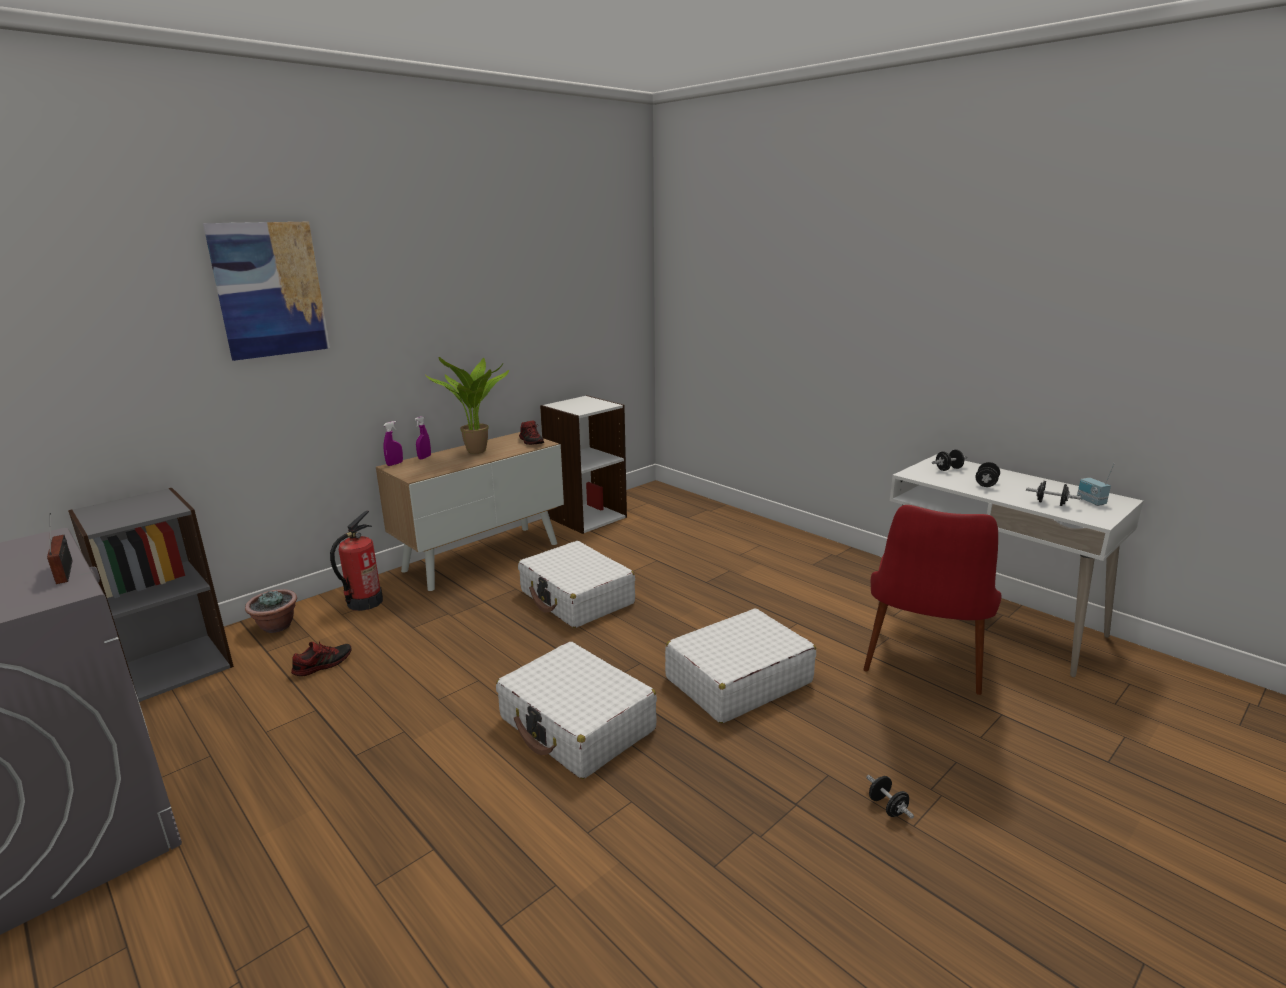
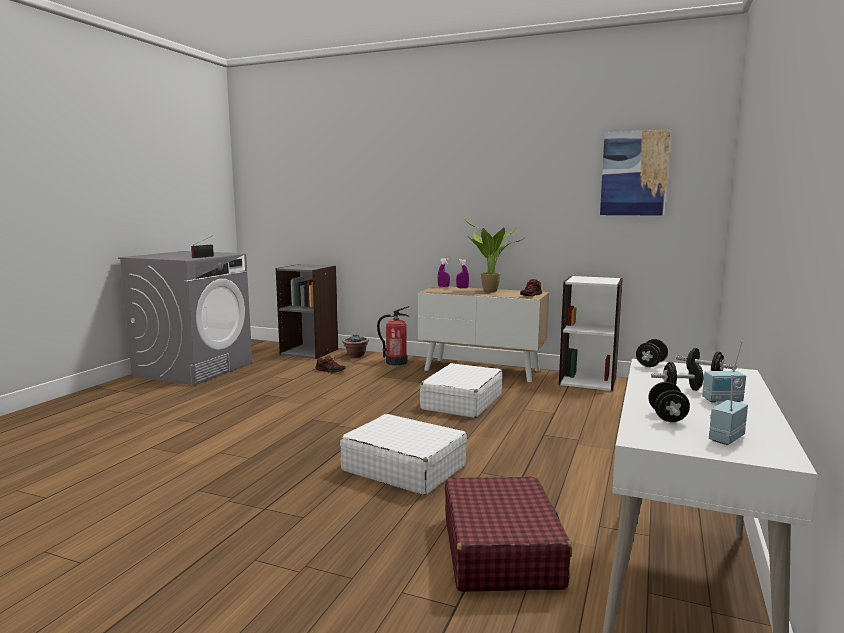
camera: 65 degrees right, 10 degrees down
(269, 290) = (396, 171): picture -> picture (634, 173)
(577, 724) = (314, 431): white suitcase -> none
(887, 807) = (273, 546): black dumbbell -> black dumbbell (651, 364)
(922, 670) = (501, 550): red chair -> red suitcase
(1013, 481) = (723, 400): none -> radio

